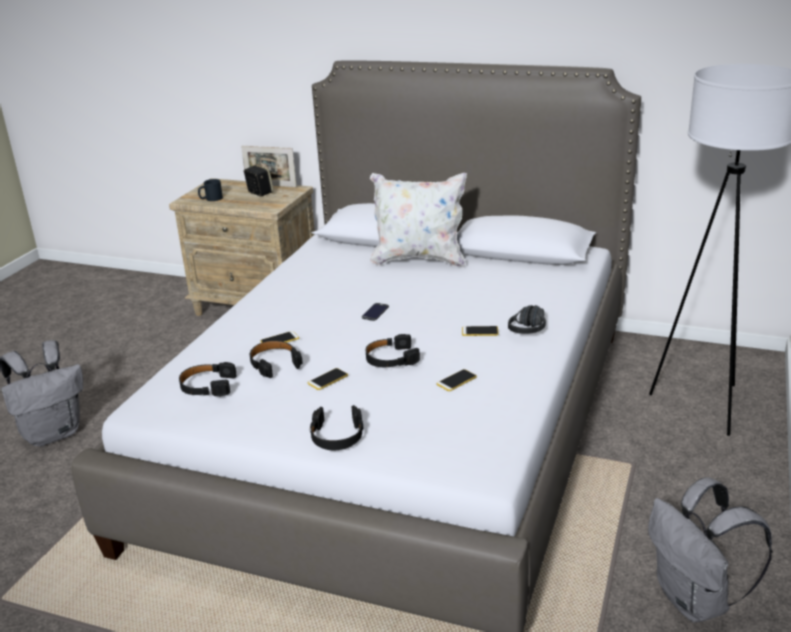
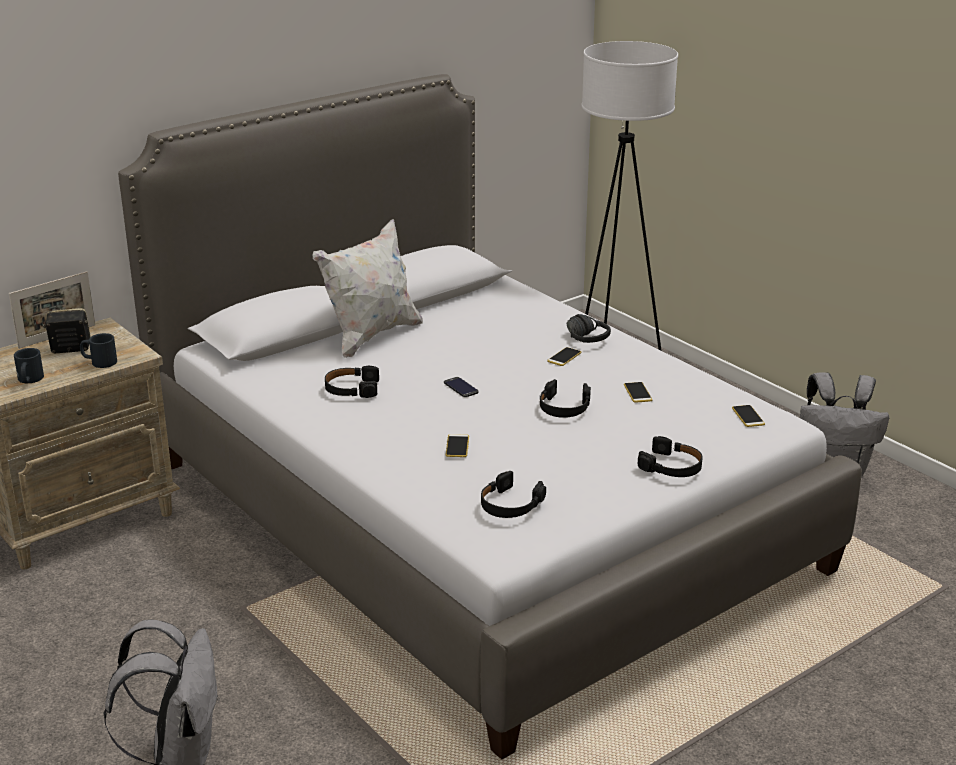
camera: 60 degrees left, 0 degrees up
(251, 204) = (99, 362): none -> black mug
(274, 363) = (507, 460): black headphones -> black headphones (351, 389)
(328, 379) = (566, 445): phone -> phone (748, 416)

